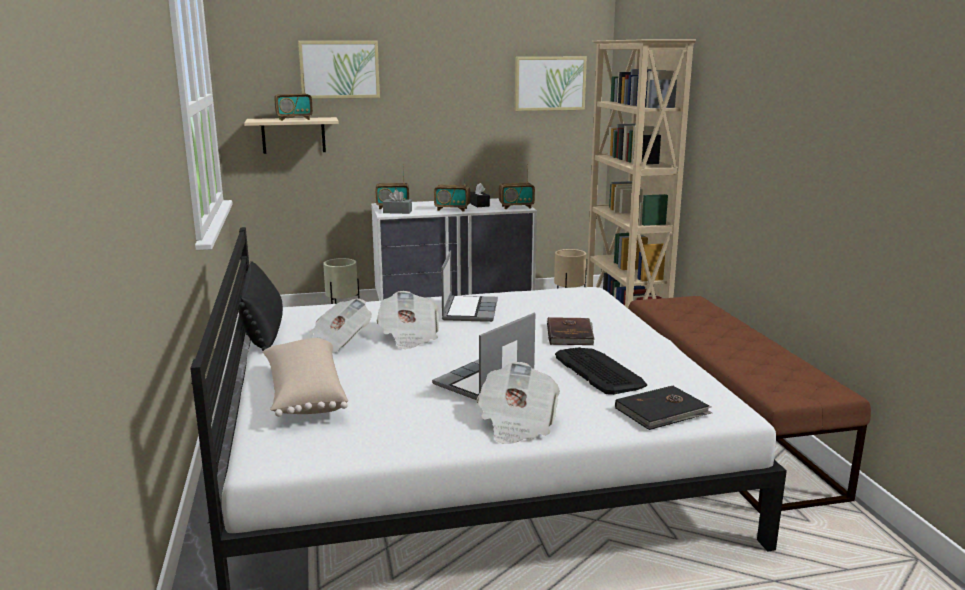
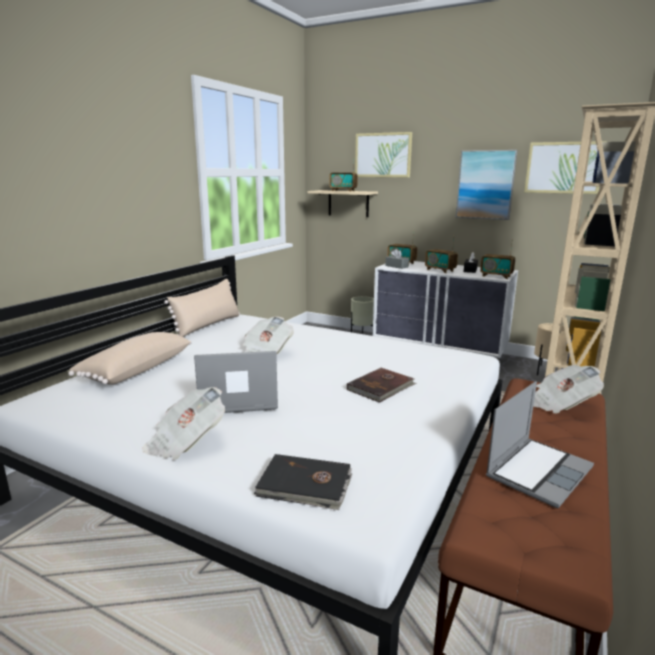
camera: 40 degrees right, 0 degrees up
(264, 329) = (208, 325): black pillow -> beige pillow
(337, 344) = (219, 345): newspaper -> newspaper (560, 404)
(469, 310) = (345, 346): laptop -> laptop (538, 471)
(472, 104) = (485, 185): none -> picture
(599, 371) = (334, 425): keyboard -> none

